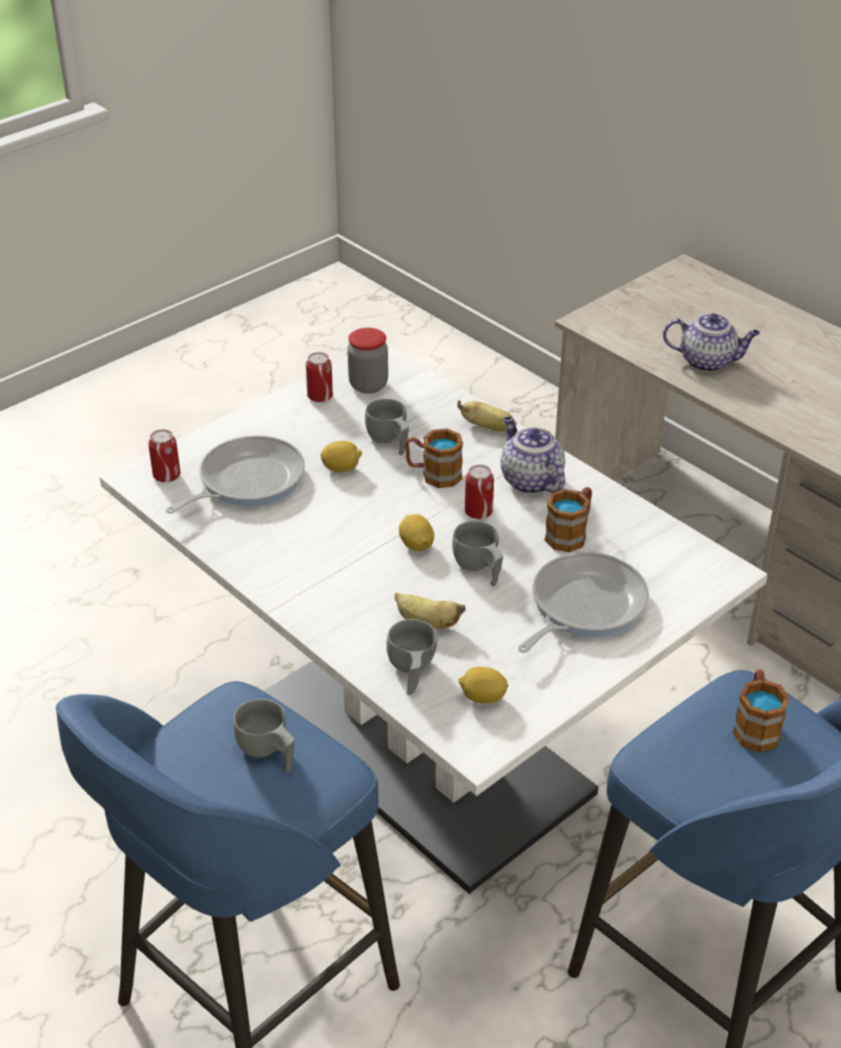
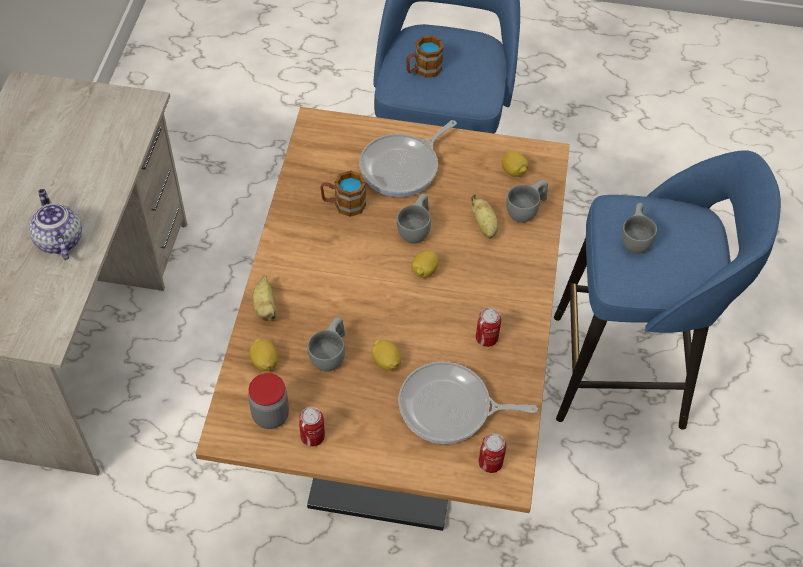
camera: 130 degrees left, 15 degrees up
(420, 747) = (396, 409): white dining table -> brown dining table
(427, 403) = (264, 361): none -> lemon
(433, 474) = (346, 305): mug -> none
(478, 512) = (364, 259): can -> can (486, 338)
(529, 480) = (306, 252): teapot -> none
(583, 606) = (403, 167): frying pan -> frying pan turned 45 degrees counterclockwise

